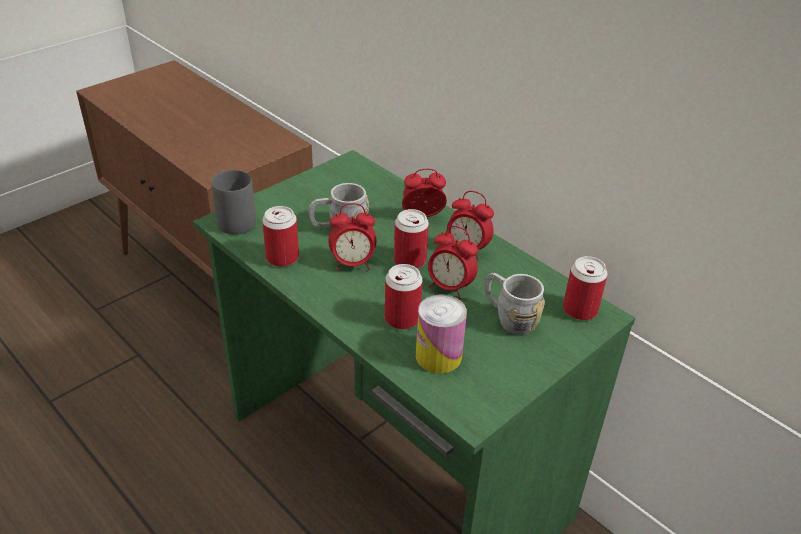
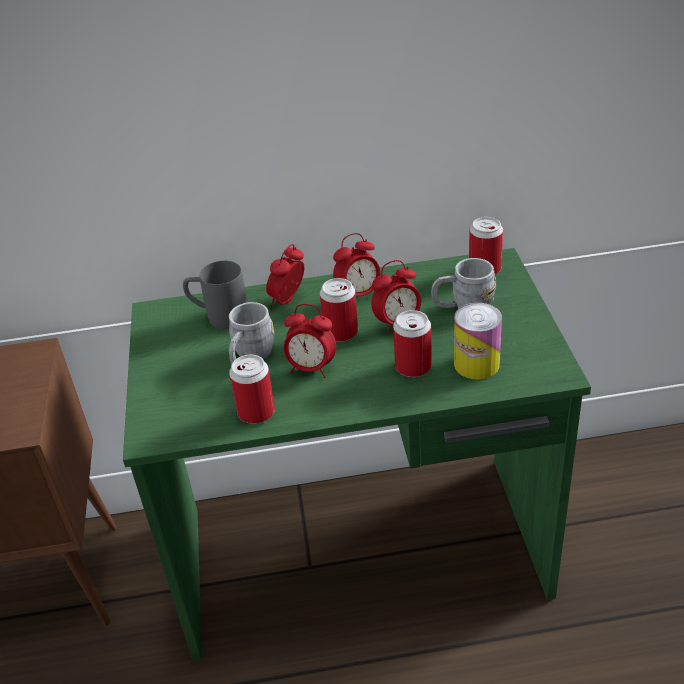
camera: 50 degrees left, 0 degrees up
(234, 218) = (154, 425): grey mug -> grey mug (219, 316)
(352, 264) = (311, 368): alarm clock -> alarm clock turned 75 degrees clockwise

